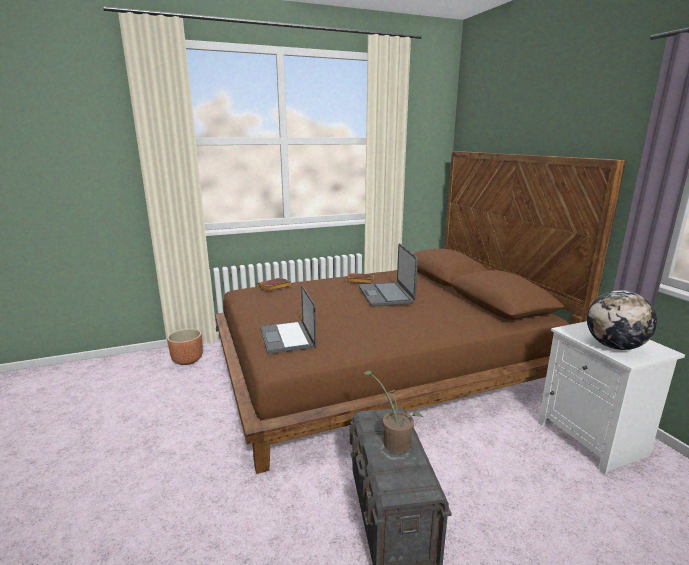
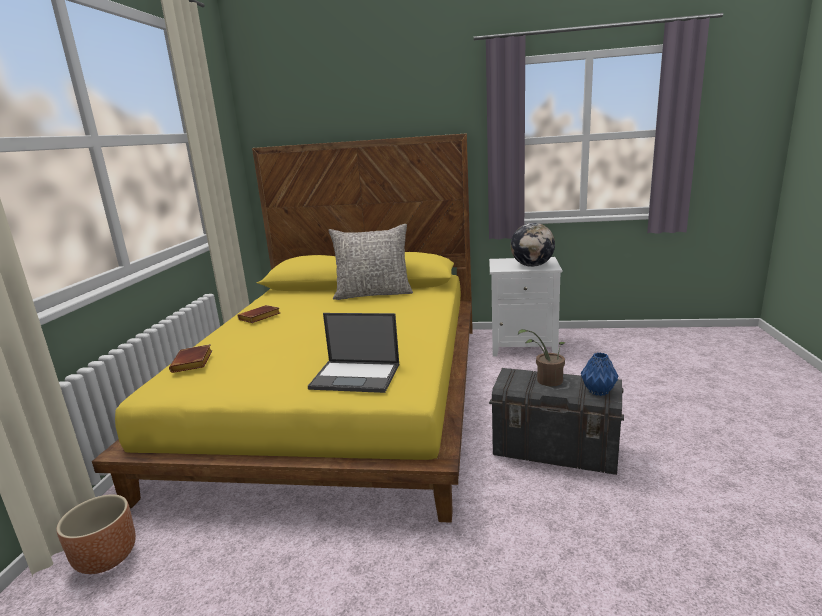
camera: 60 degrees left, 0 degrees up
(380, 366) = (342, 396): brown bed -> yellow bed
(386, 295) = (322, 313): laptop -> none
(396, 483) = (599, 392): none -> blue vase
(451, 300) = (373, 294): none -> grey pillow

